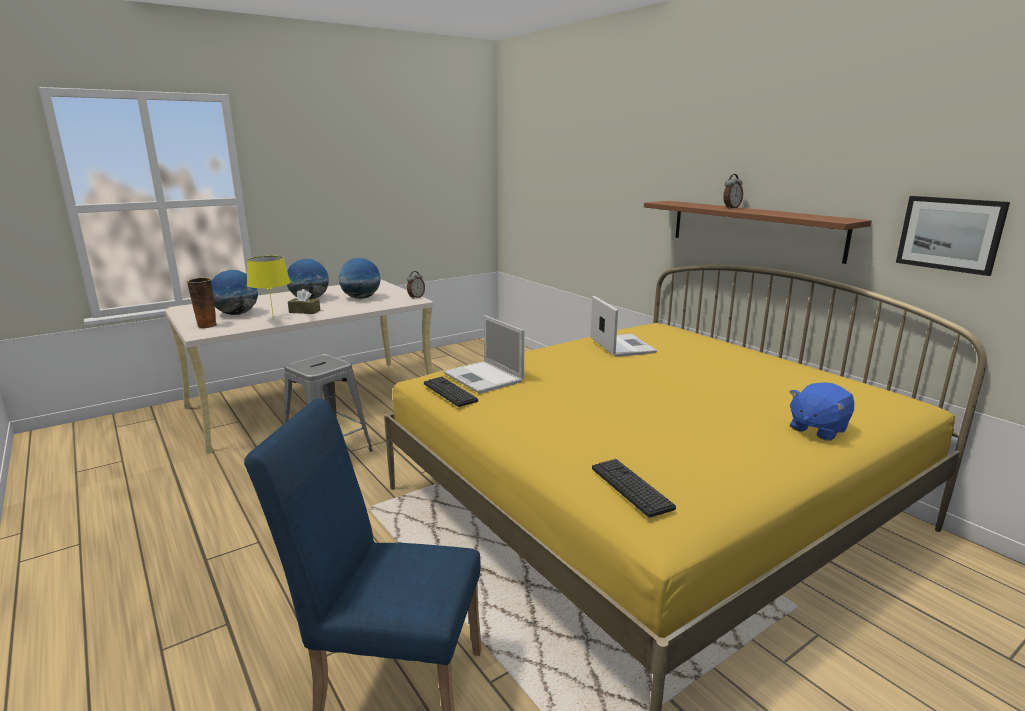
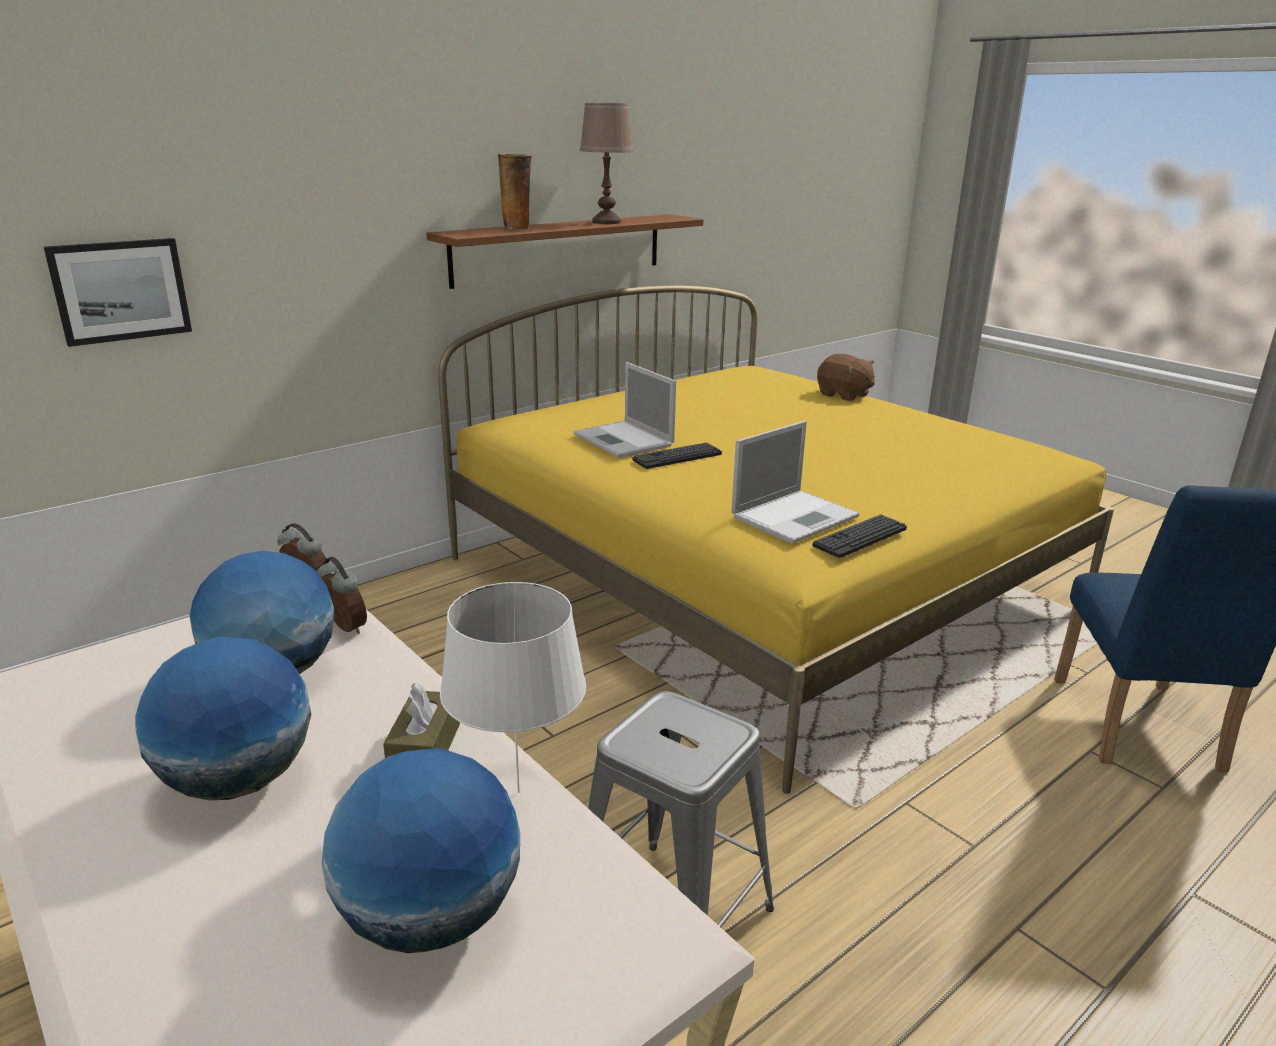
camera: 95 degrees left, 5 degrees up
(206, 326) = (608, 943): vase -> vase (517, 228)
(273, 319) = (518, 793): yellow table lamp -> white table lamp
(621, 345) = (624, 440): laptop -> laptop turned 105 degrees counterclockwise
(631, 487) = (1022, 455): keyboard -> keyboard (677, 457)
(731, 208) = (555, 225): alarm clock -> alarm clock (344, 628)
(768, 212) = (606, 222): none -> brown table lamp
(817, 429) = (843, 395): blue plush toy -> brown plush toy
(950, 234) = (721, 216): picture -> picture (120, 290)

